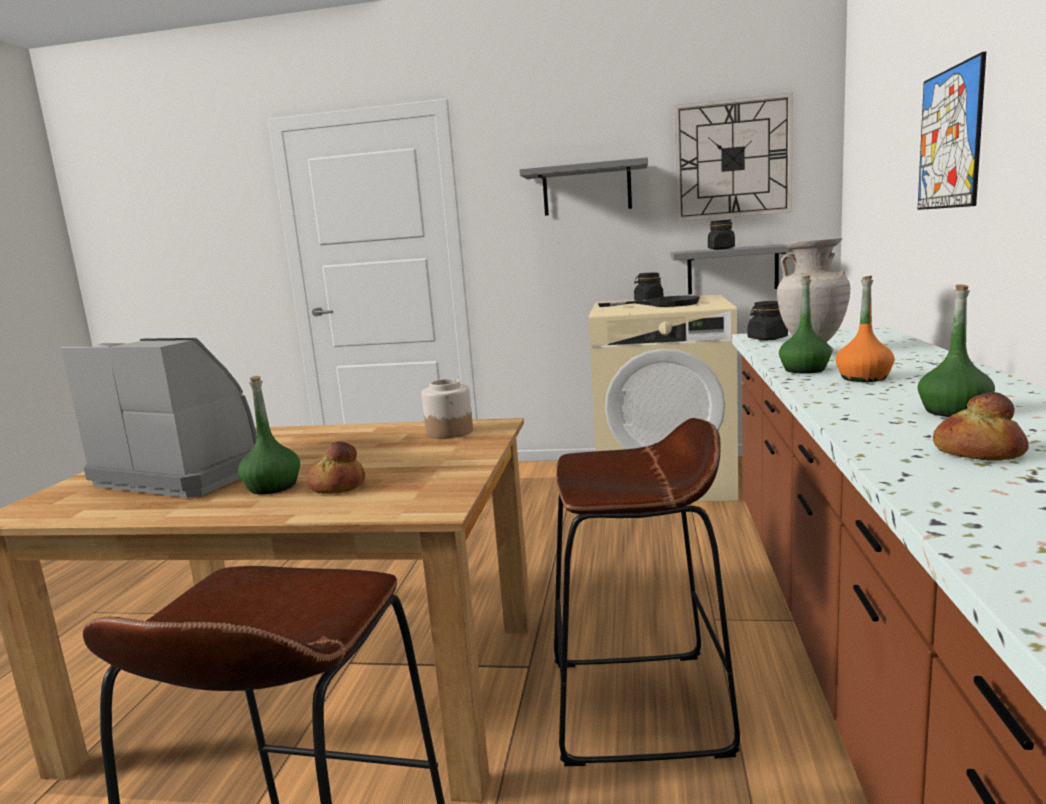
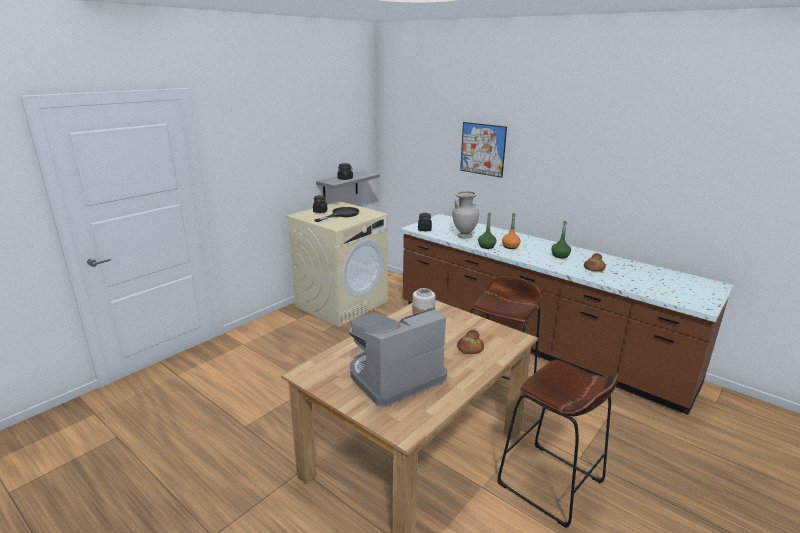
camera: 60 degrees left, 10 degrees up
(273, 487) = (452, 361): green bottle -> none
(587, 189) = (275, 149): grey shelf -> none
(732, 159) = (338, 129): wall clock -> none

